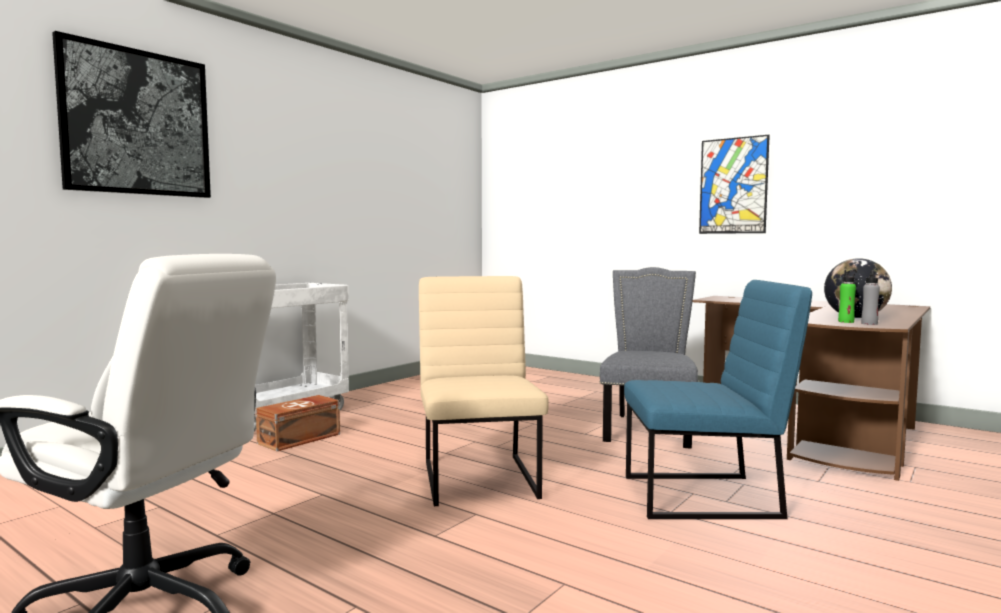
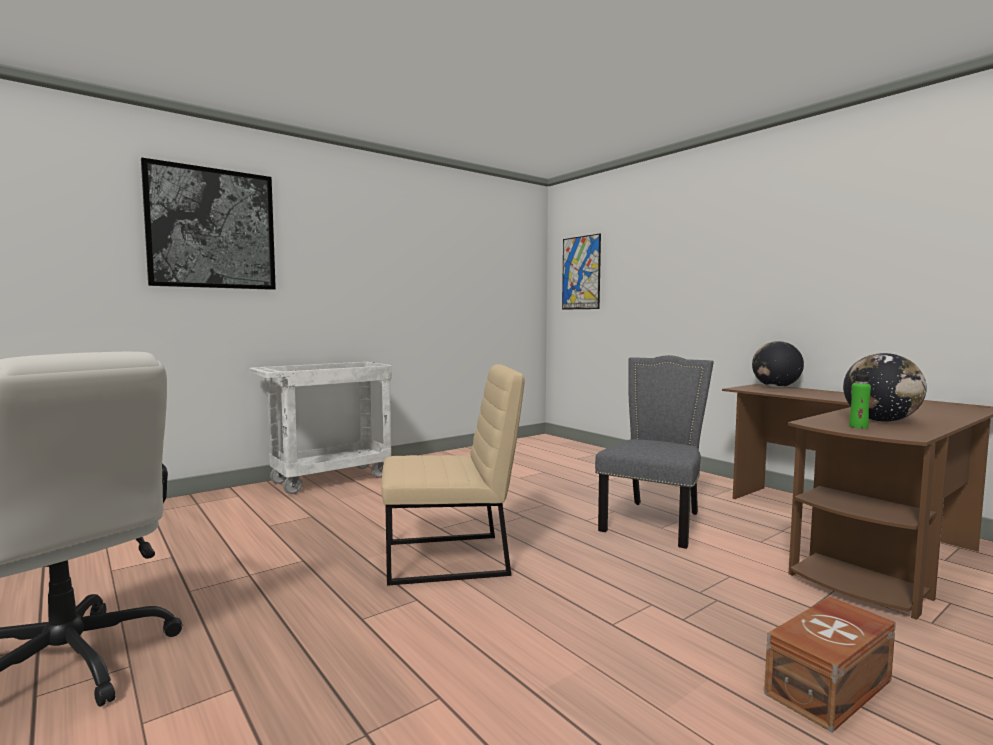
camera: 15 degrees right, 0 degrees up
(301, 439) = (331, 501): brown storage box -> brown storage box (831, 687)
(479, 477) = (450, 558): beige chair -> beige chair turned 75 degrees clockwise
(705, 497) = (663, 611): blue chair -> none
(733, 186) = (779, 269): picture -> picture (581, 273)
(735, 297) = (776, 387): none -> globe
(869, 324) = (884, 431): grey bottle -> none

